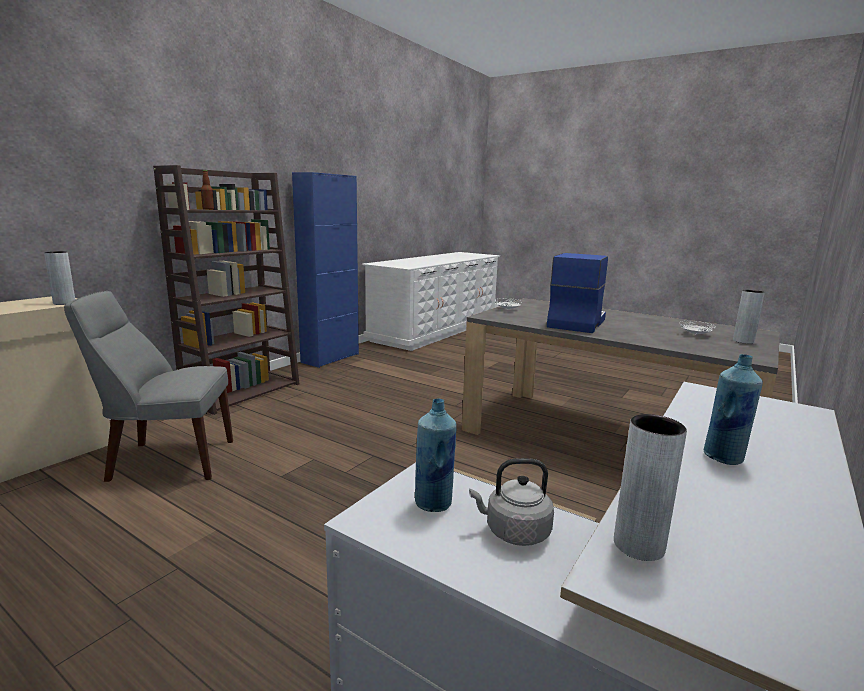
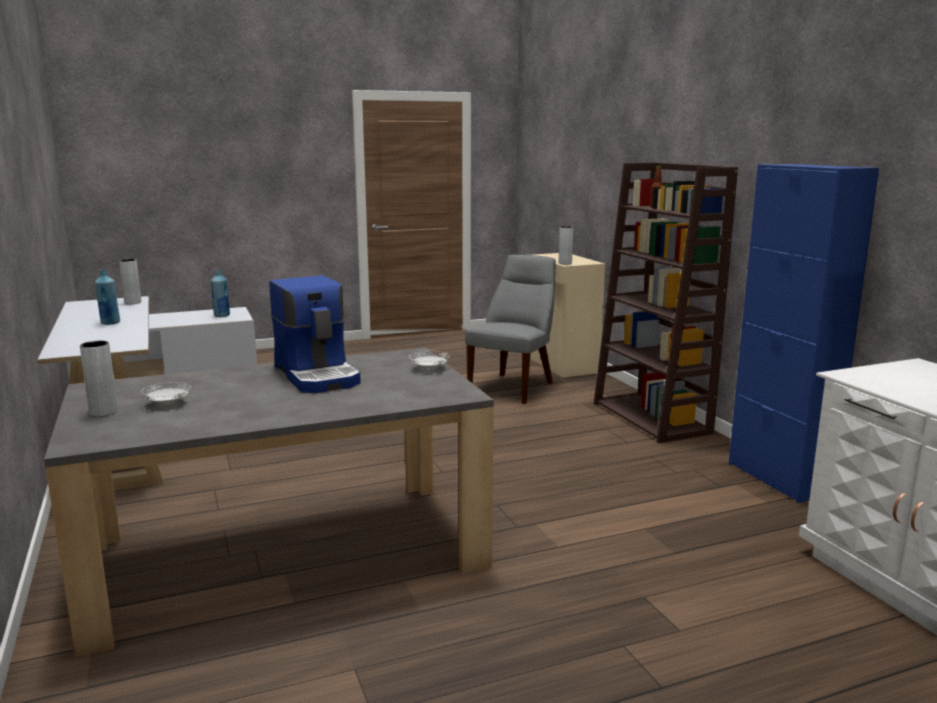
camera: 125 degrees right, 0 degrees up
(514, 532) = (184, 319): grey kettle -> none

